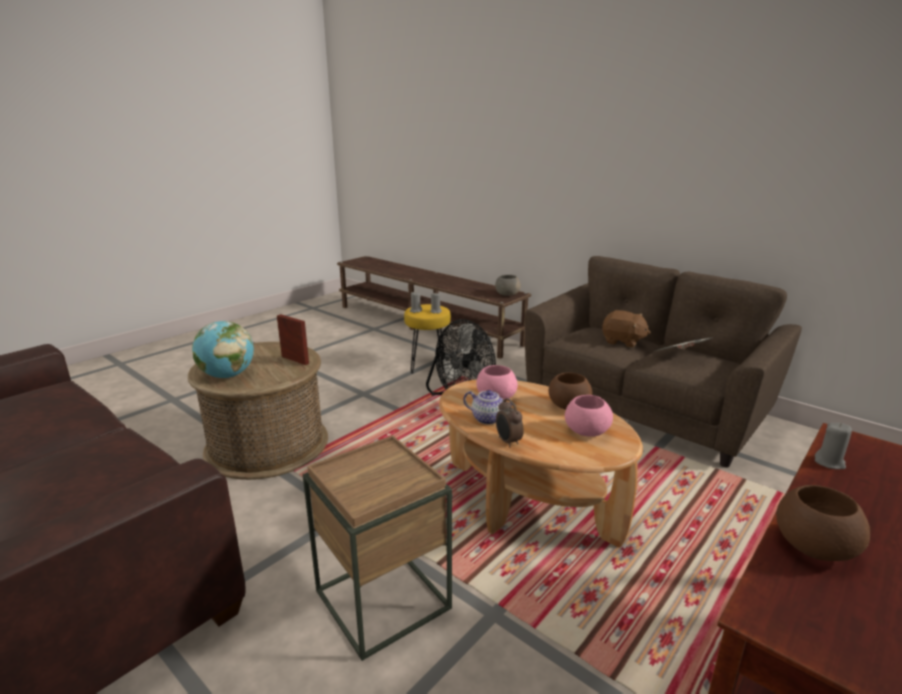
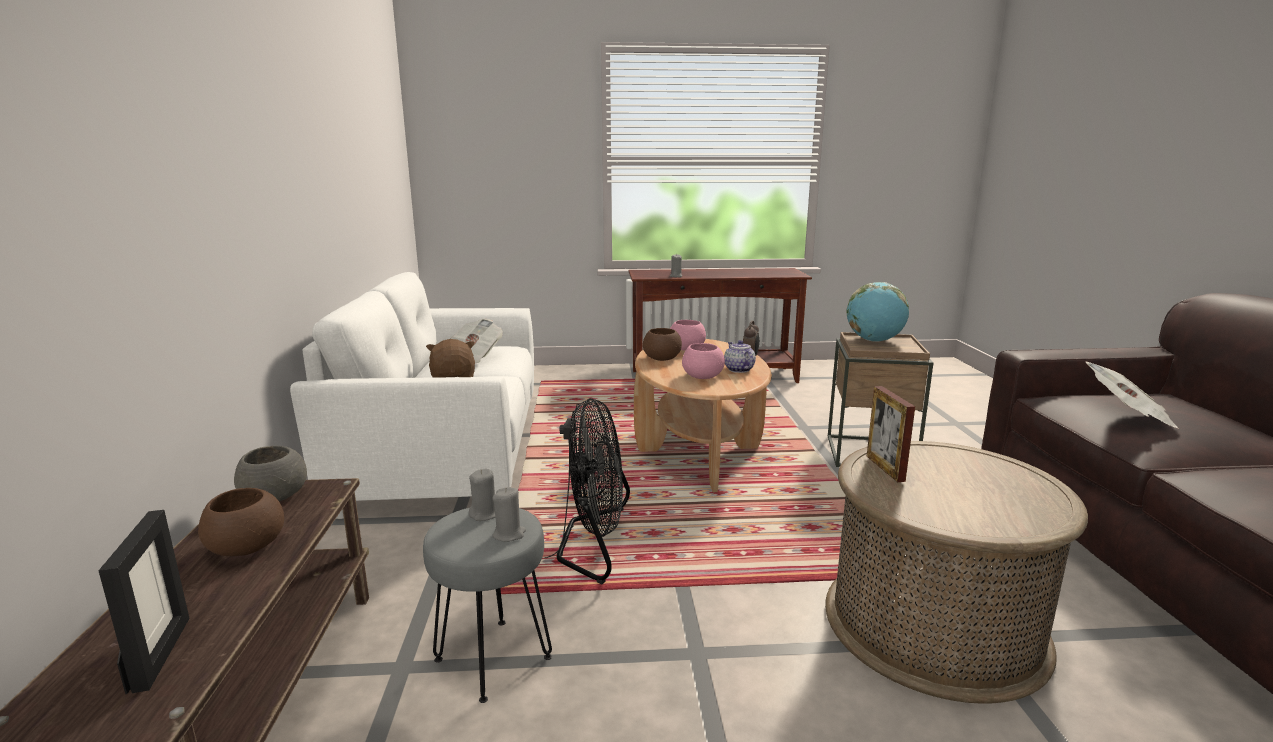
camera: 135 degrees left, 5 degrees down
(110, 456) = (1127, 415): none -> newspaper
(227, 376) = (1007, 481): globe -> globe (874, 341)
(428, 366) = (493, 657): yellow stool -> grey stool
(435, 280) = (160, 653): none -> picture frame
(645, 408) = (446, 455): brown sofa -> white sofa
(812, 546) = (746, 274): brown bowl -> brown bowl (245, 548)

